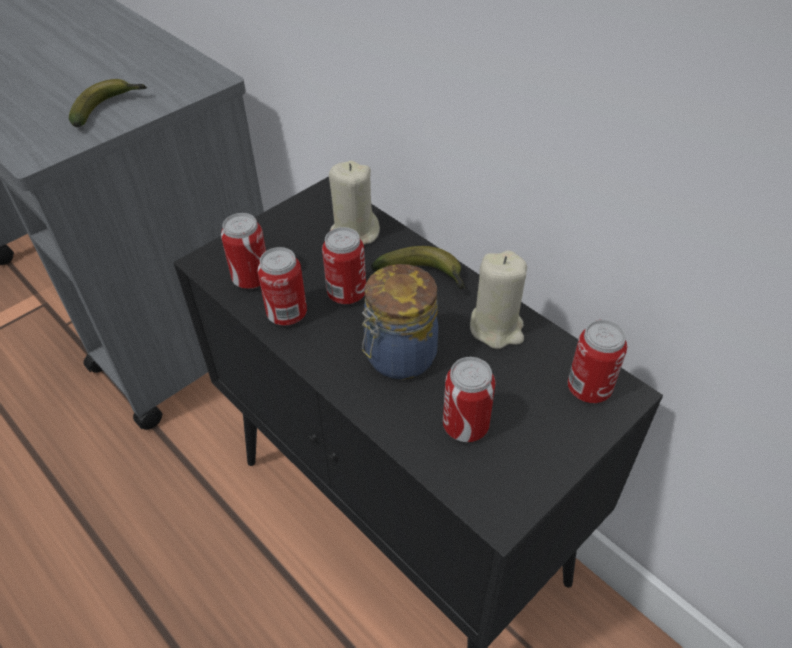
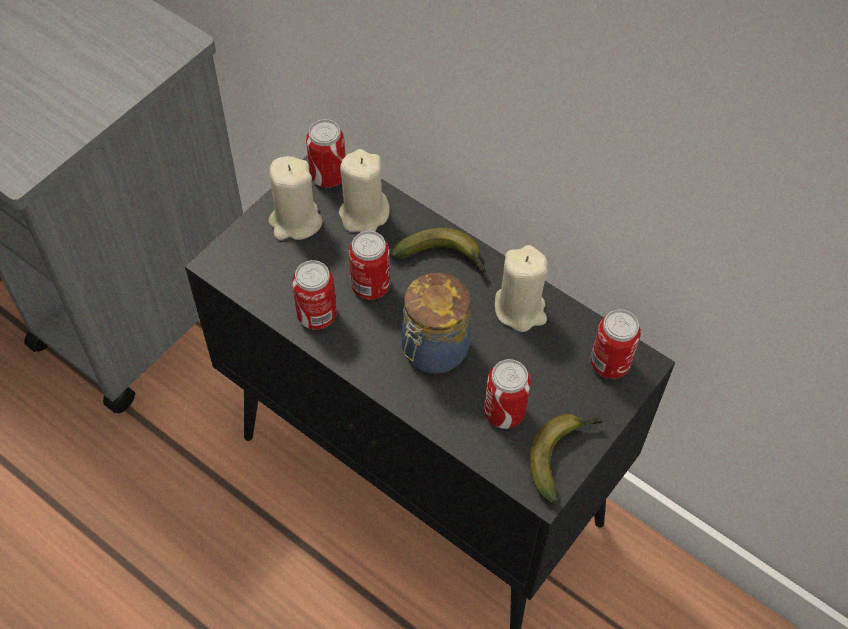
camera: 10 degrees left, 10 degrees up
(109, 109) = (77, 96): banana -> banana (562, 455)
(251, 279) = (271, 279): can -> can (328, 176)
(287, 234) = (295, 221): none -> beige candle

